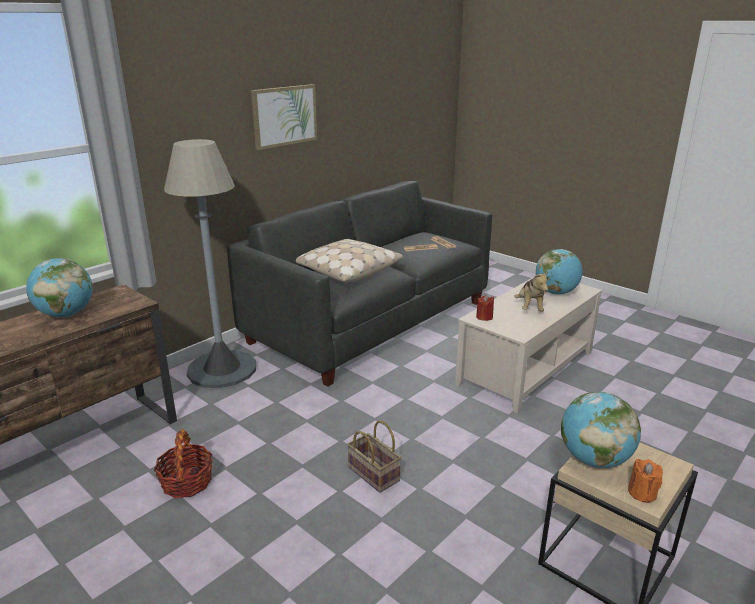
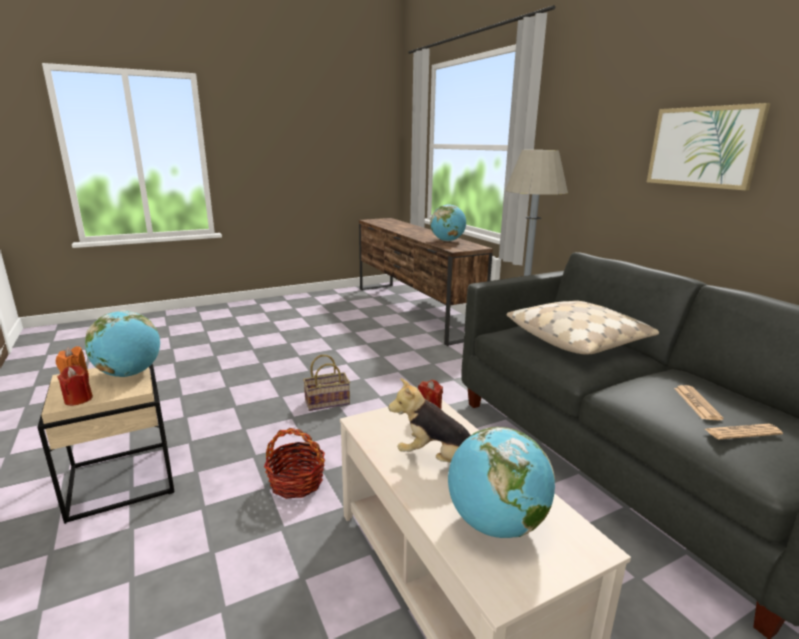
camera: 110 degrees right, 5 degrees down
(187, 482) = (377, 346): basket -> basket (296, 482)
(657, 459) = (78, 399): none -> red candle

